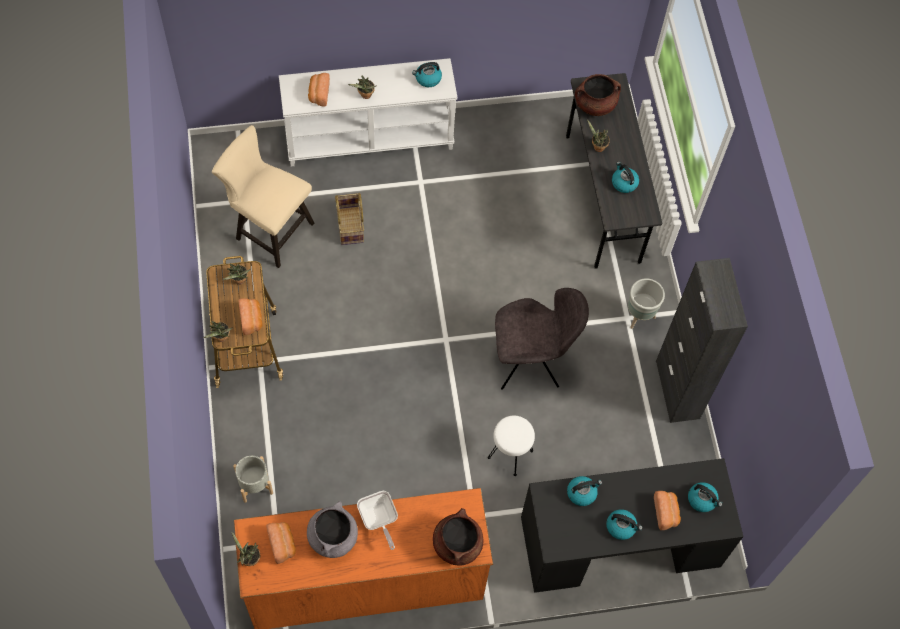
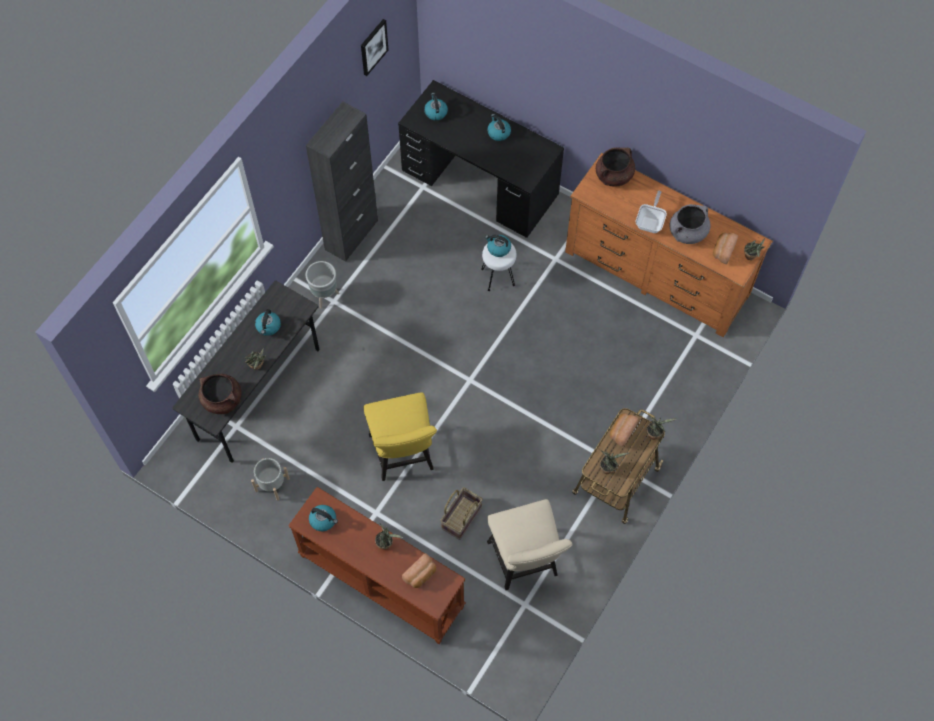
camera: 135 degrees left, 0 degrees up
(255, 484) = (683, 381): grey planter -> grey planter (272, 484)
(369, 138) = (380, 582): white console table -> brown console table
(440, 237) = (403, 456): none -> yellow chair
(530, 362) = (427, 322): grey chair -> none
(582, 493) = (503, 165): kettle -> kettle (498, 248)
(666, 512) = (464, 121): bread -> none
(778, 392) = (373, 47): none -> picture

